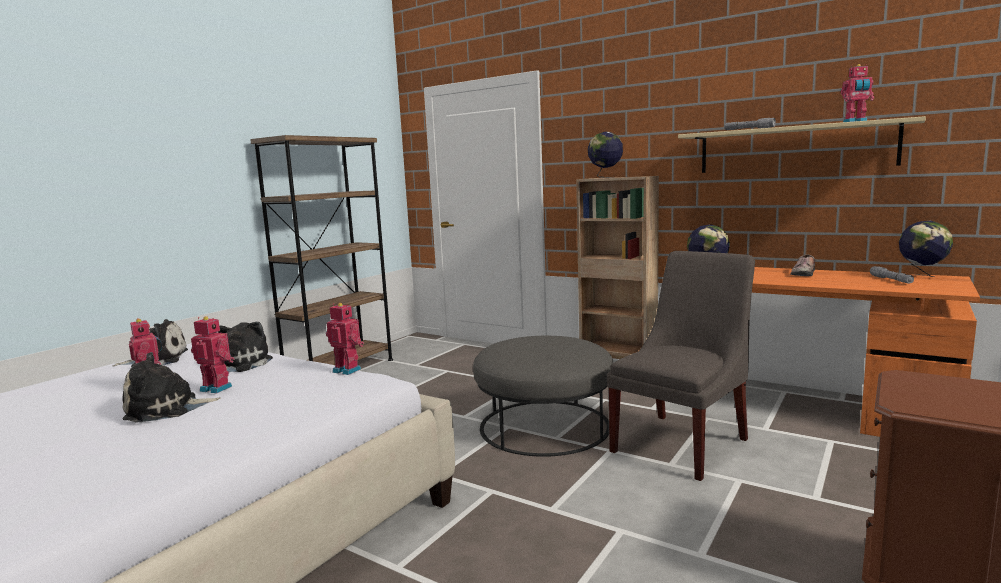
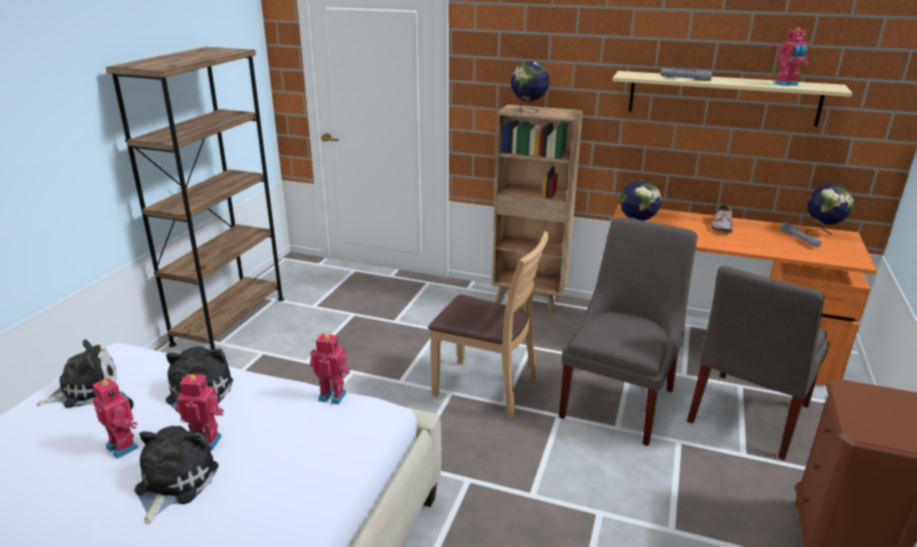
camera: 15 degrees left, 15 degrees up
(167, 409) = (173, 483): plush toy -> plush toy turned 135 degrees clockwise
(544, 426) = (486, 388): grey ottoman -> brown chair
(830, 466) = (746, 416): none -> grey chair

